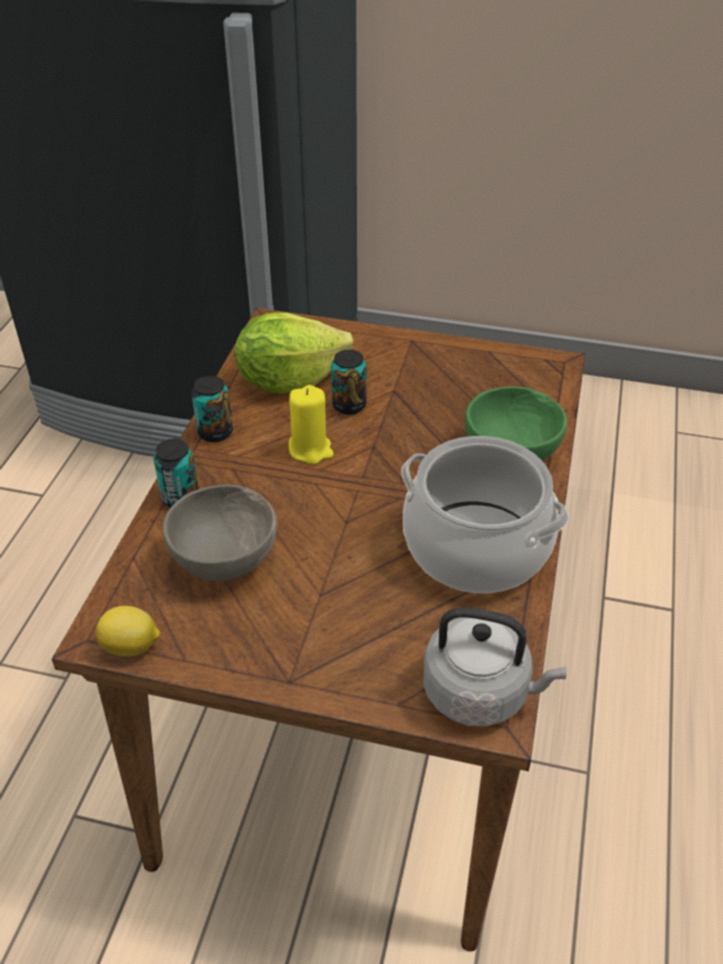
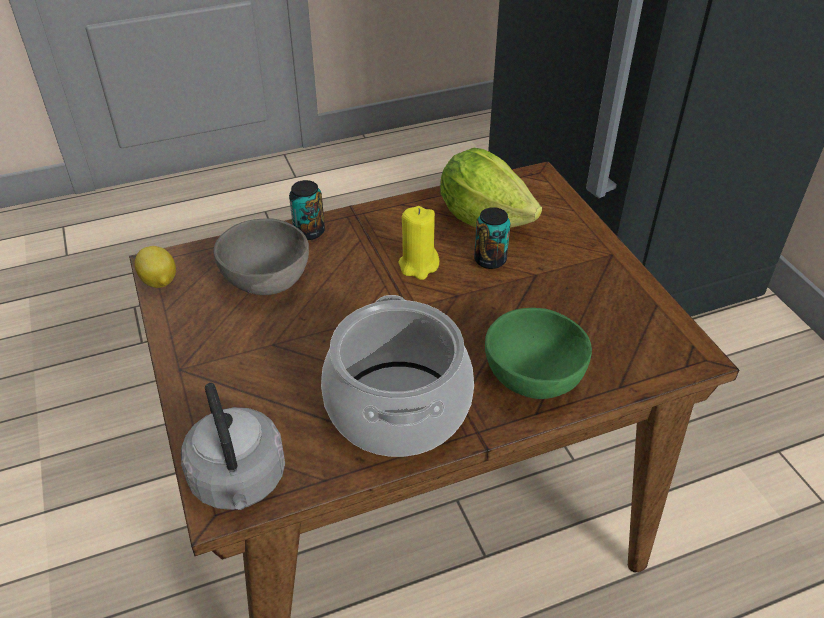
camera: 55 degrees right, 0 degrees up
(215, 432) = (389, 213): can -> none

